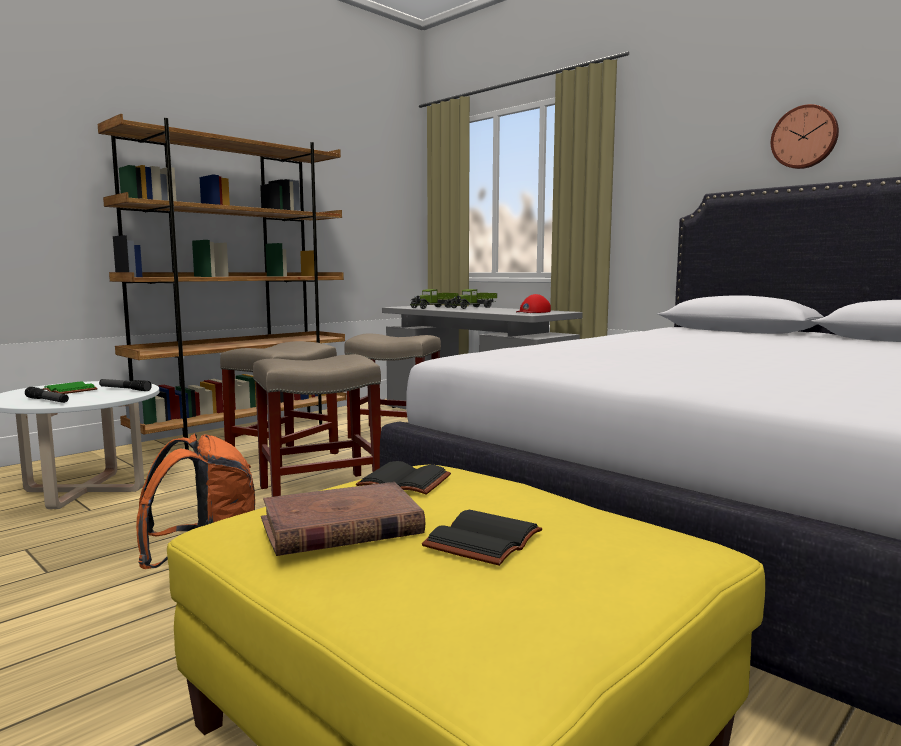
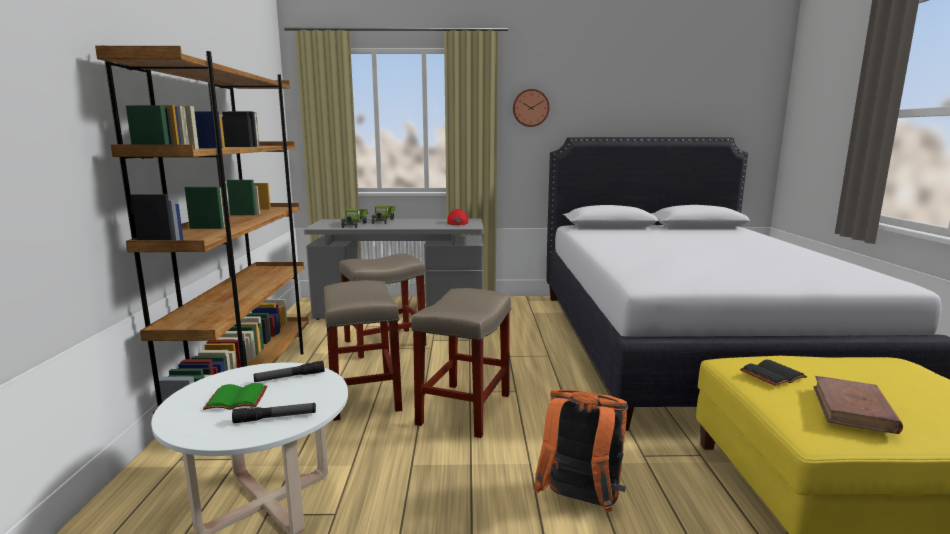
camera: 45 degrees left, 5 degrees up
(481, 539) = (892, 389): black book -> none
(804, 137) = (619, 106): wall clock -> wall clock (530, 108)

